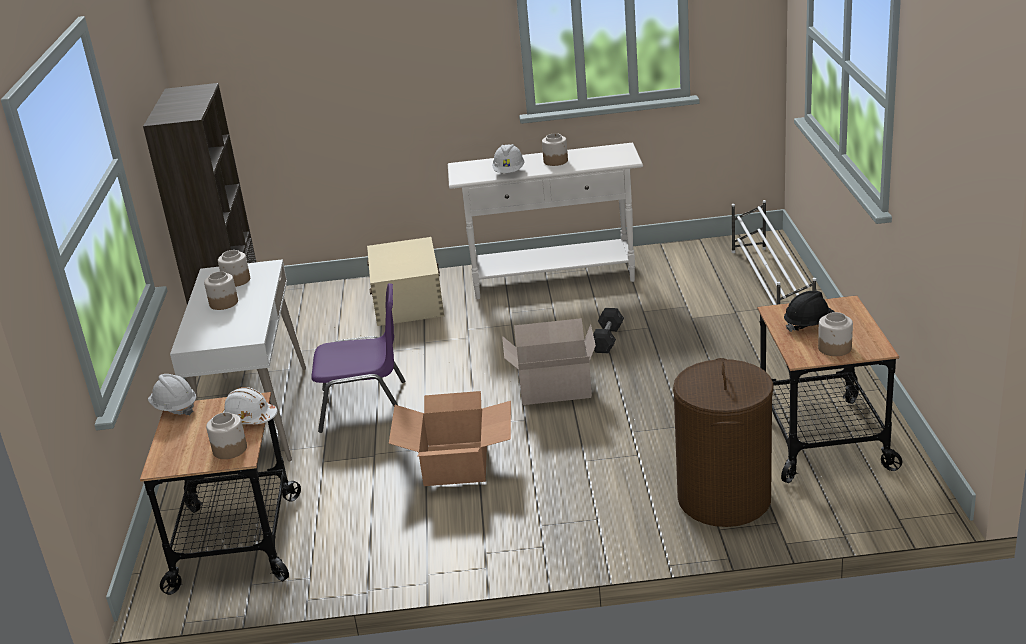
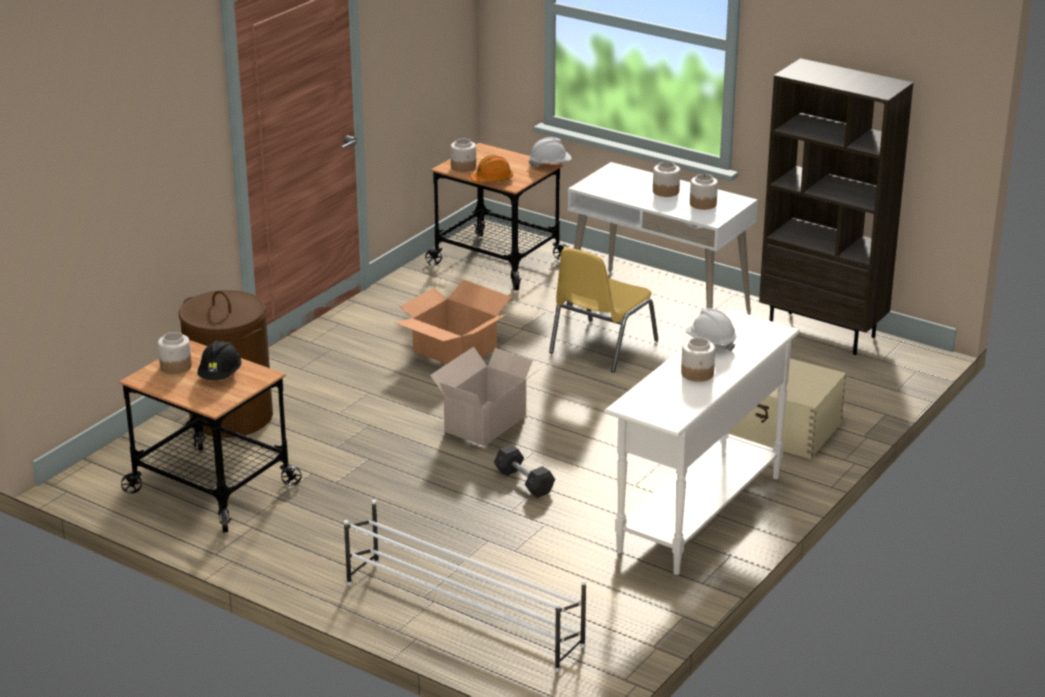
camera: 125 degrees right, 0 degrees up
(250, 417) = (492, 180): white hard hat -> orange hard hat
(365, 405) = (601, 347): purple chair -> yellow chair

